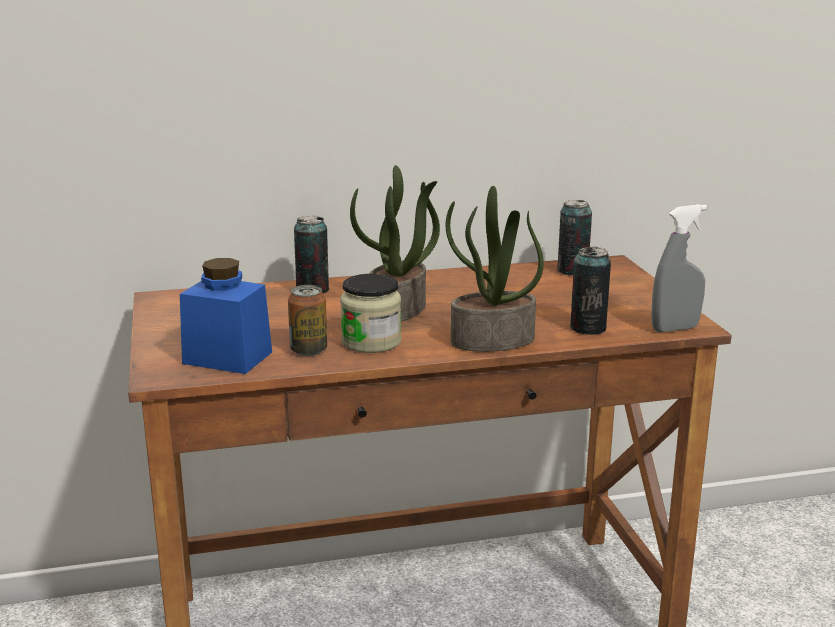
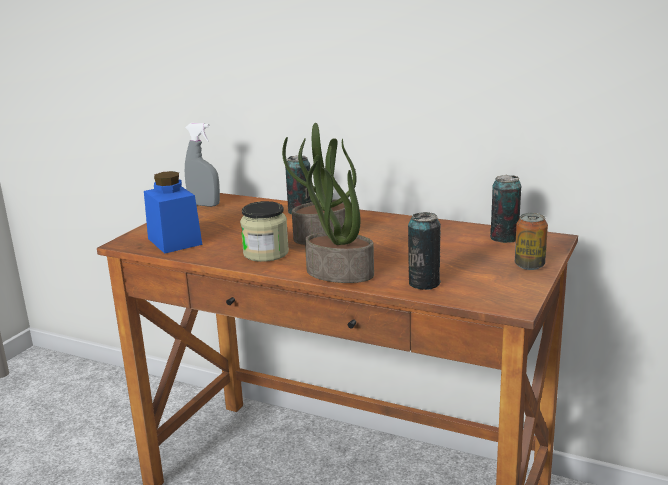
camera: 40 degrees right, 0 degrees up
(308, 350) = (222, 249): can -> can (529, 265)
(675, 329) = (492, 302): grey spray bottle -> grey spray bottle (204, 205)

